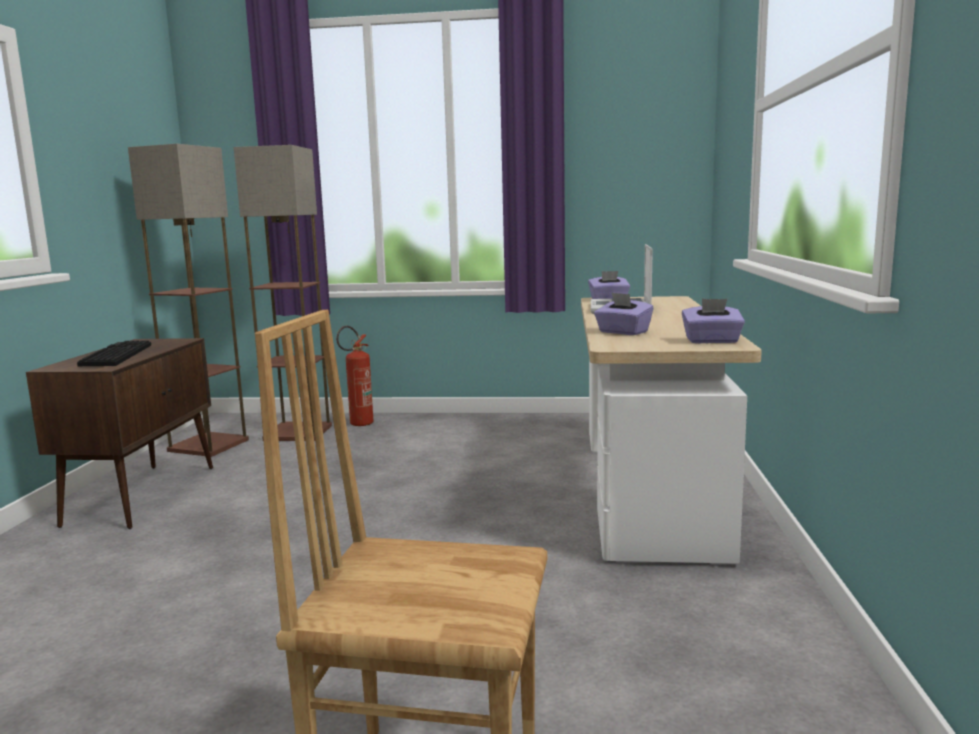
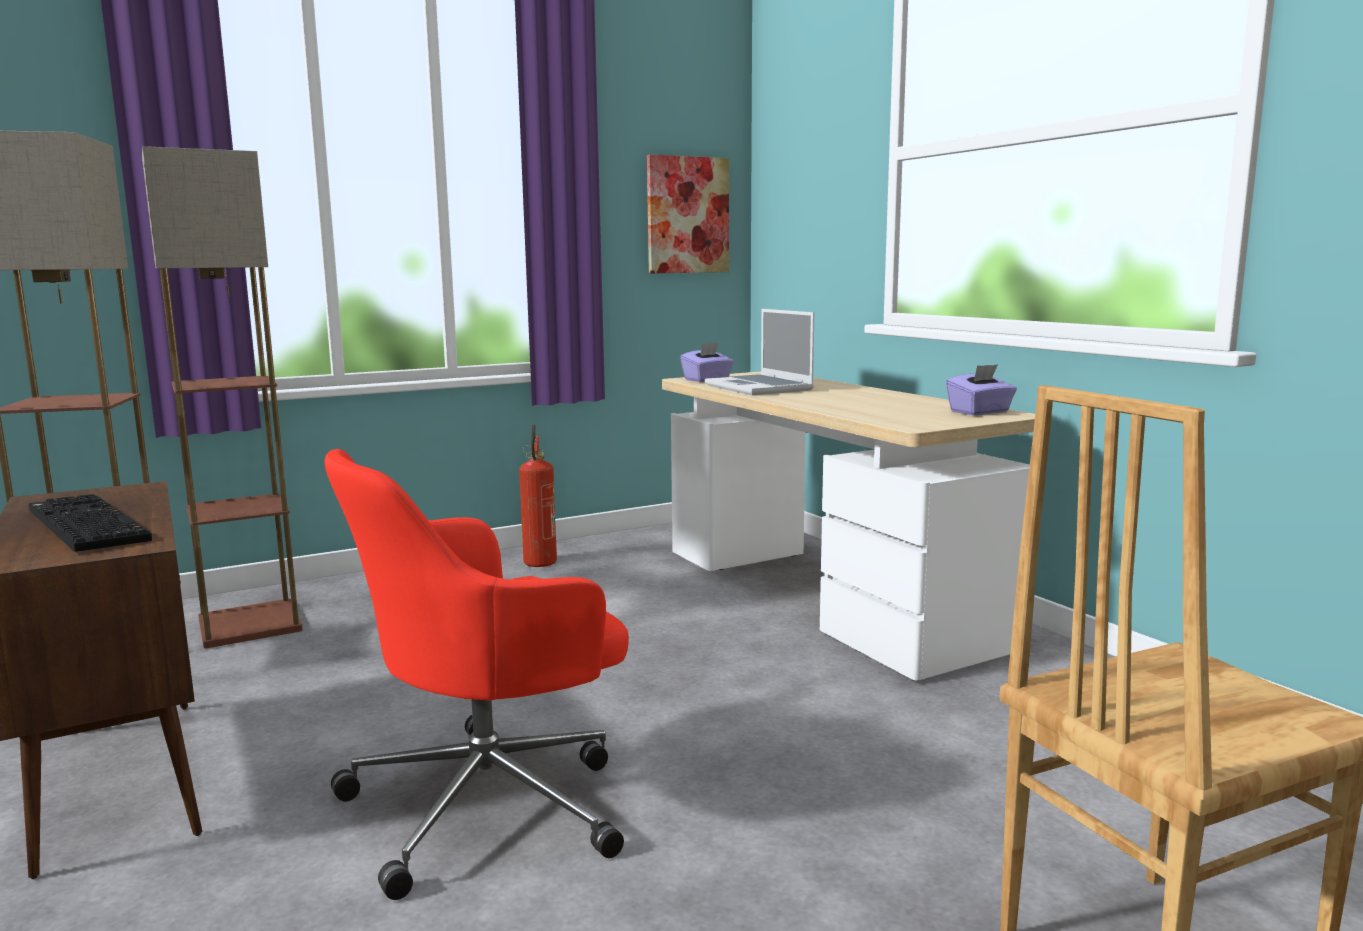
camera: 35 degrees left, 0 degrees up
(252, 554) = (492, 803): none -> red office chair
(358, 424) = (333, 596): fire extinguisher -> fire extinguisher (539, 565)
(623, 332) = (865, 411): purple tissue box -> none
(649, 167) = (687, 215): none -> picture

